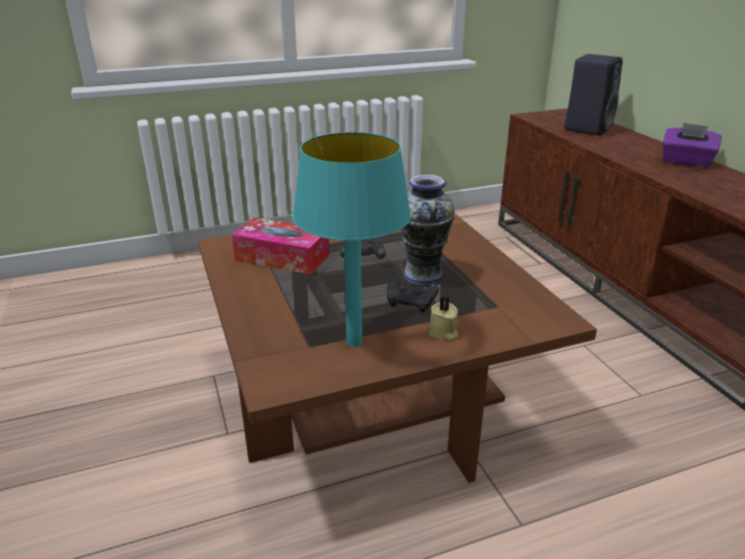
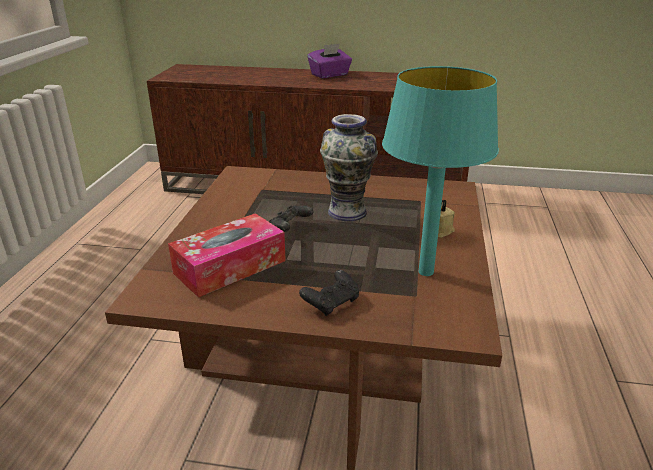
camera: 60 degrees left, 0 degrees up
(410, 304) = (387, 230): black game controller -> black game controller (331, 303)
(588, 128) = (226, 73): black speaker -> none

